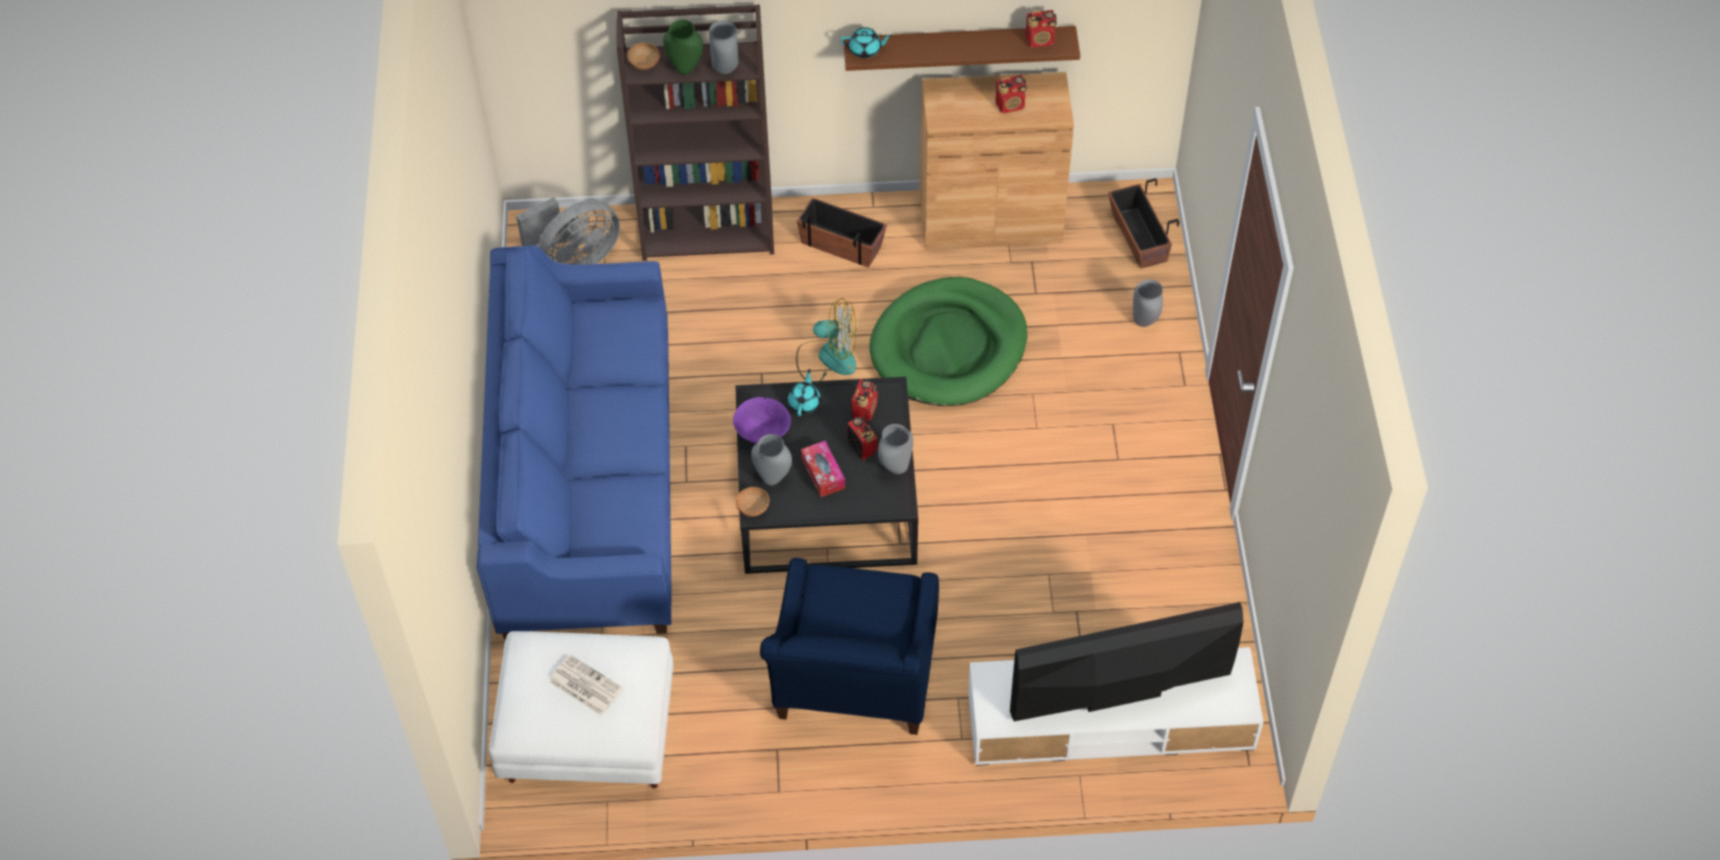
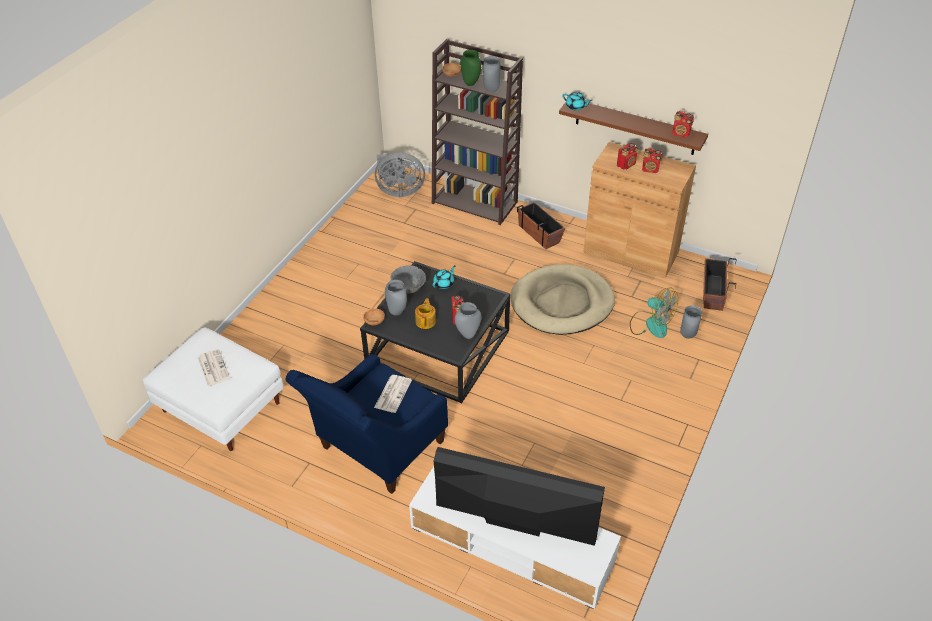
camera: 30 degrees right, 10 degrees down
(588, 483) = (322, 289): blue sofa -> none
(762, 435) = (409, 289): purple bowl -> grey bowl
(823, 473) = (426, 321): tissue box -> teapot
(827, 357) = (491, 282): fan -> fan (651, 324)
(861, 601) = (393, 393): none -> newspaper
(864, 410) = (473, 300): radio -> radio (626, 165)
(949, 347) = (562, 303): green dog bed -> beige dog bed

